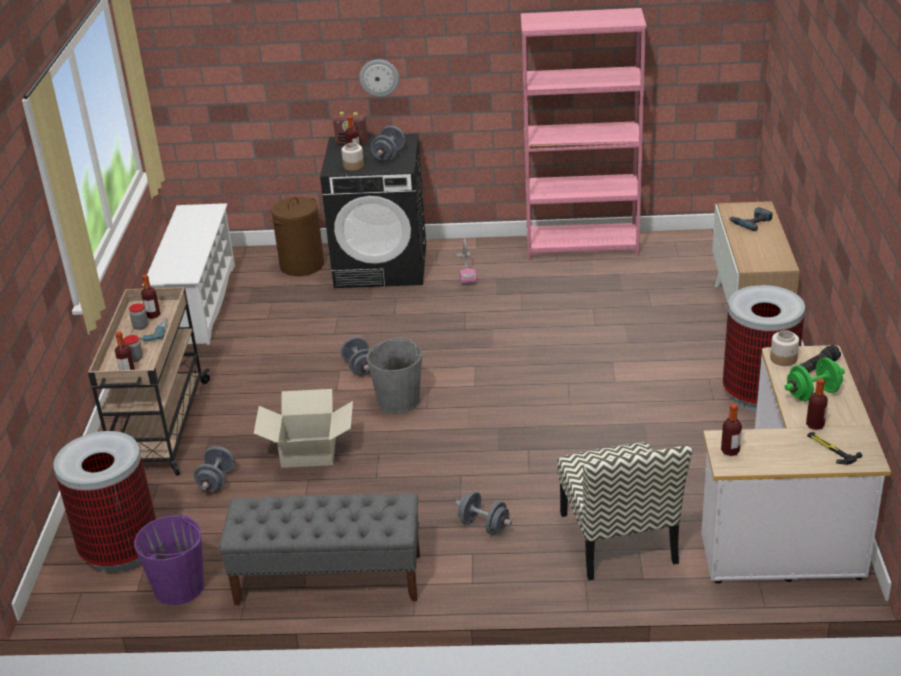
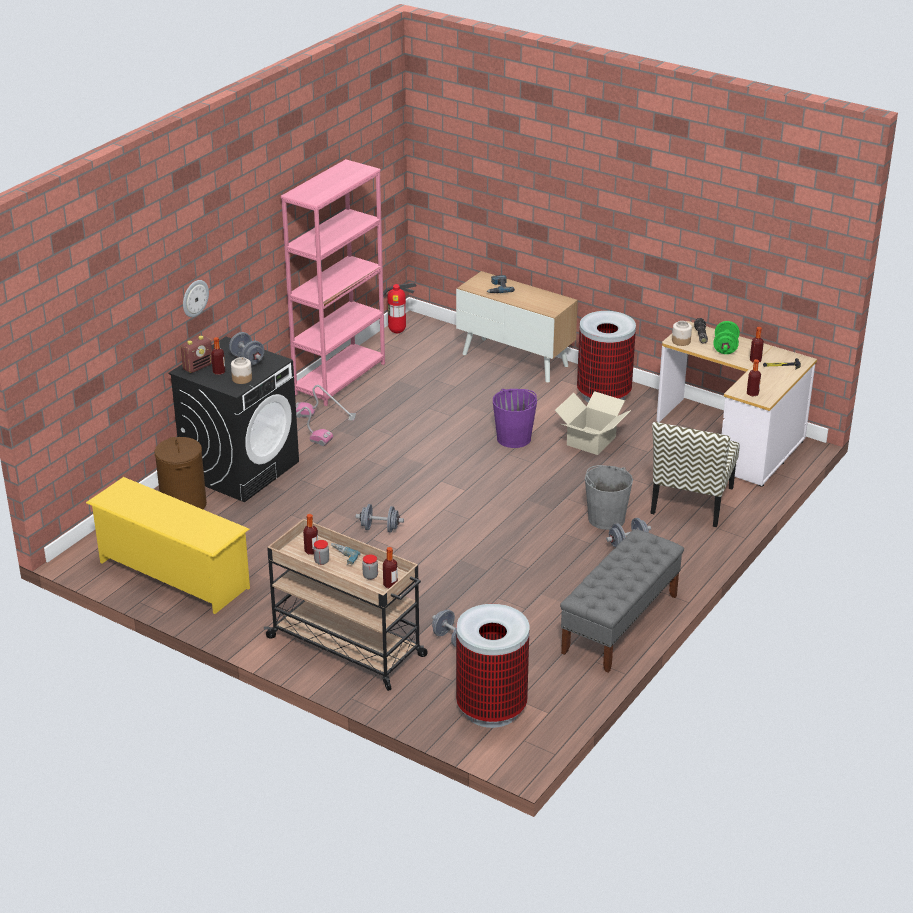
camera: 60 degrees left, 0 degrees up
(179, 587) = (564, 691): purple bucket -> purple bucket (514, 438)
(198, 303) = (173, 575): white shoe rack -> yellow shoe rack
(309, 452) = (464, 587): cardboard box -> cardboard box (591, 441)
(399, 400) = (445, 527): grey bucket -> grey bucket (606, 518)
(511, 265) = (324, 415): none -> vacuum cleaner
(619, 539) = (692, 501): chair -> chair turned 90 degrees clockwise
(704, 238) = (397, 332): none -> fire extinguisher

